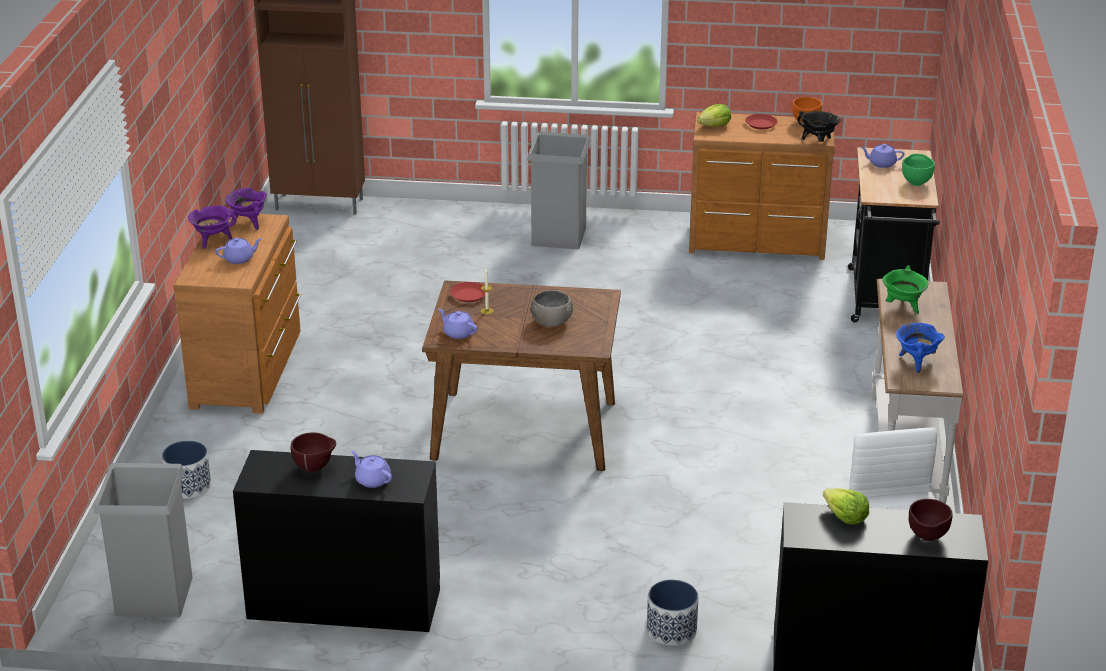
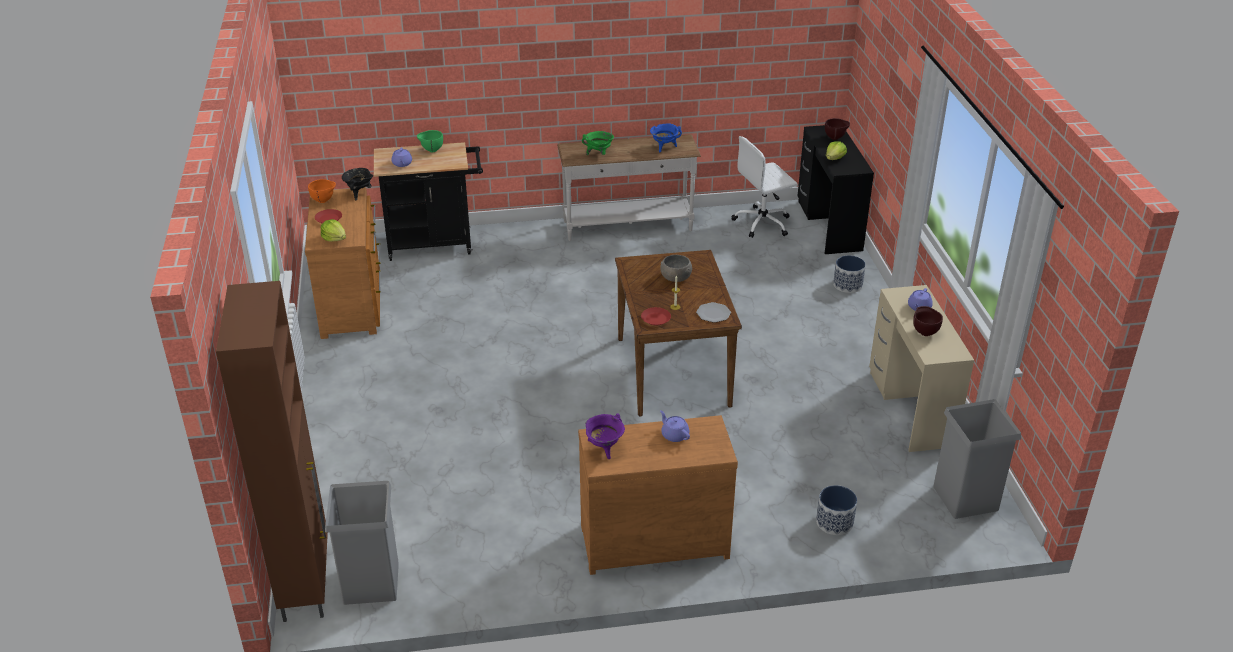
camera: 105 degrees left, 5 degrees up
(213, 241) = (648, 461): purple cooking pot -> none
(344, 604) = (911, 408): black desk -> beige desk
(458, 333) = (713, 313): purple teapot -> plate
(559, 236) = (357, 406): grey trash can -> grey trash can (371, 582)

